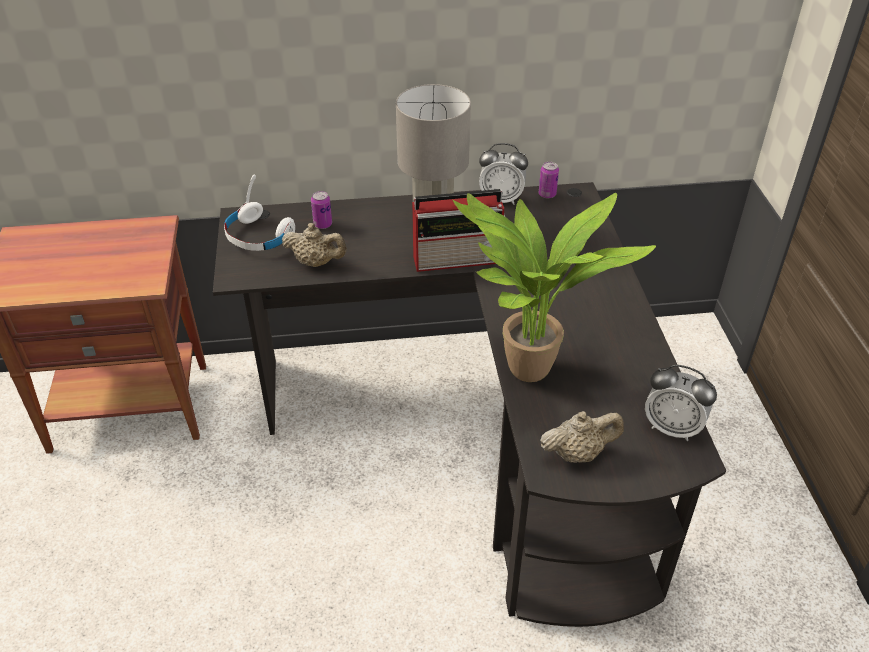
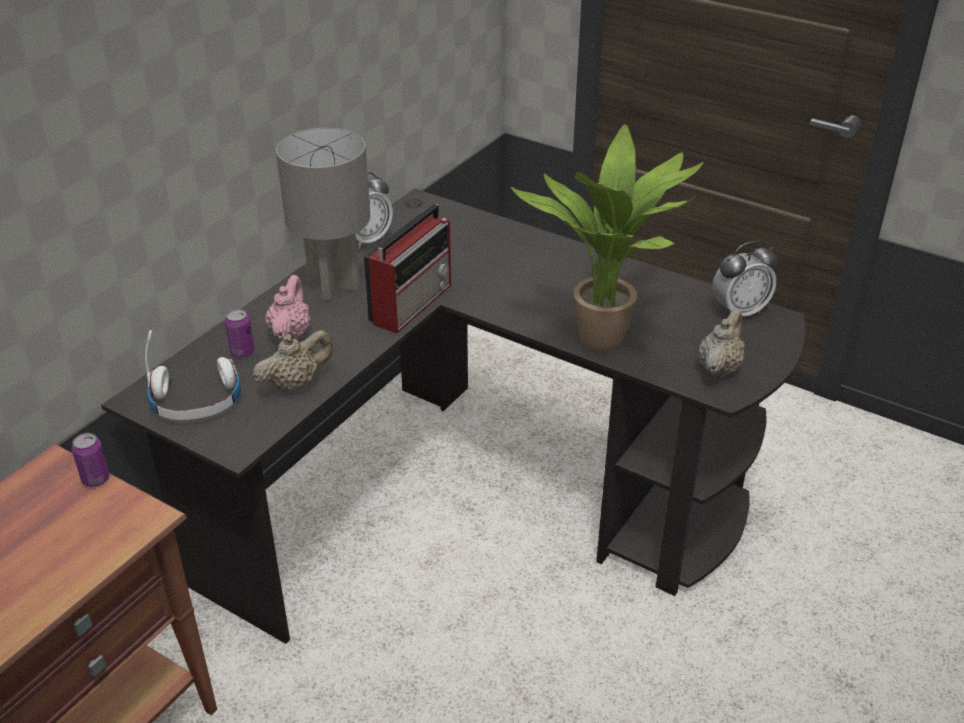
camera: 50 degrees left, 5 degrees down
(362, 231) = (290, 333): none -> pink teapot
(547, 194) = (396, 216): can -> can (96, 479)

